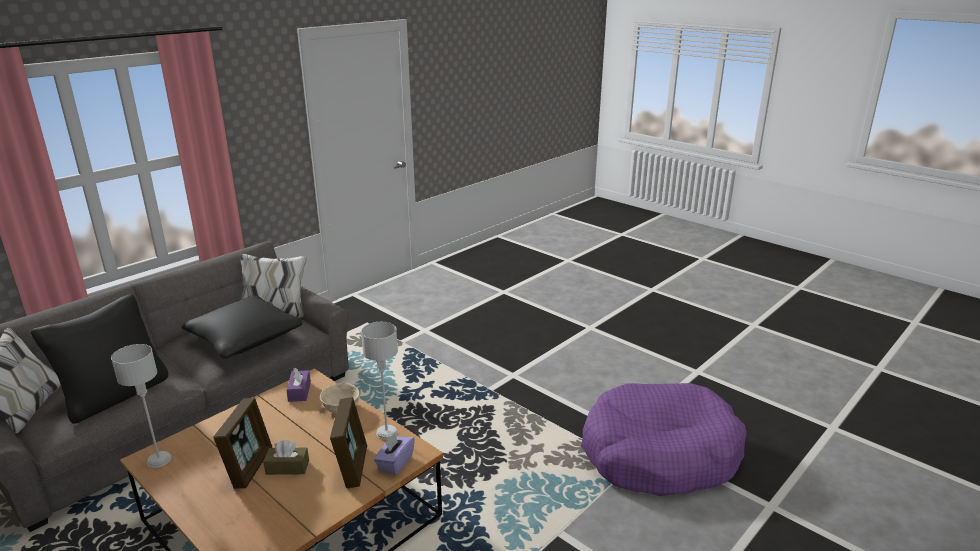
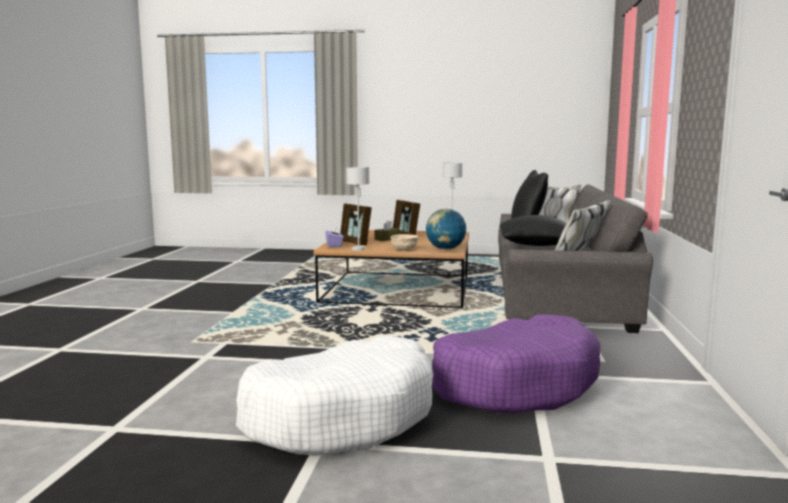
camera: 145 degrees right, 15 degrees down
(299, 391) = (445, 249): purple tissue box -> globe
(568, 338) = (341, 417): none -> white dog bed
(659, 454) = (167, 352): purple dog bed -> purple dog bed (514, 384)

